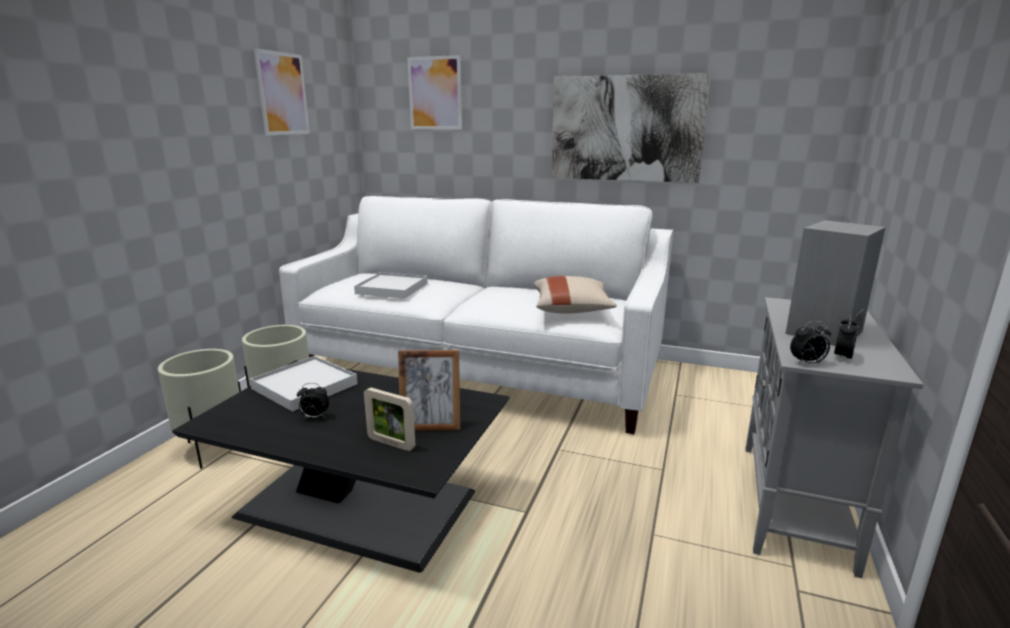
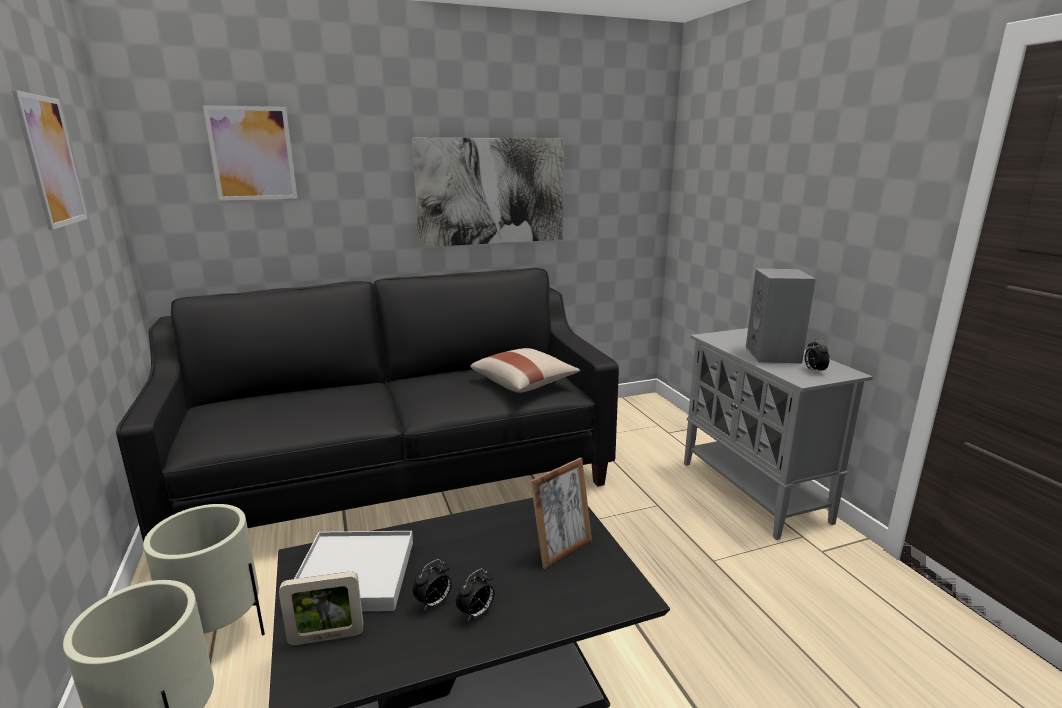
camera: 40 degrees left, 0 degrees up
(391, 443) = (558, 586): picture frame -> picture frame (326, 637)
(392, 288) = (298, 413): white tray -> none
(480, 369) = (396, 477): white sofa -> black sofa
(807, 363) = (809, 381): alarm clock -> alarm clock (476, 613)

